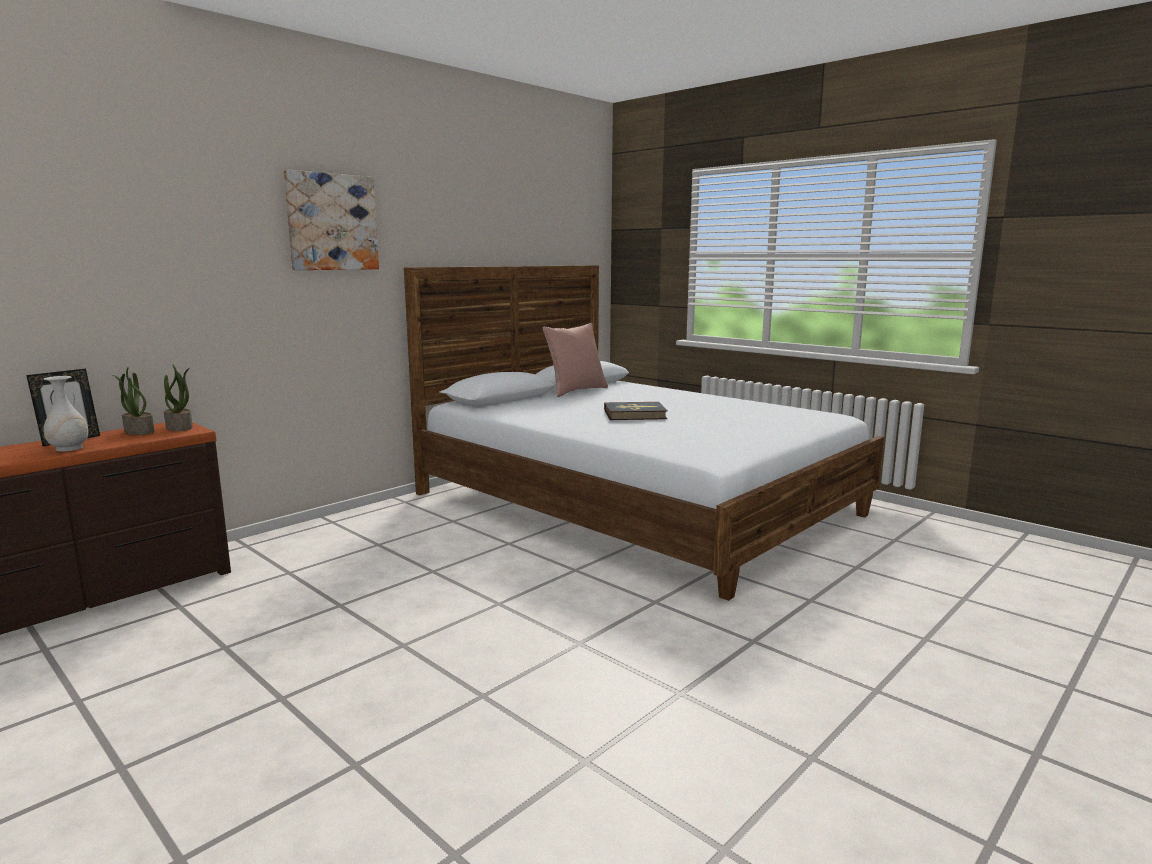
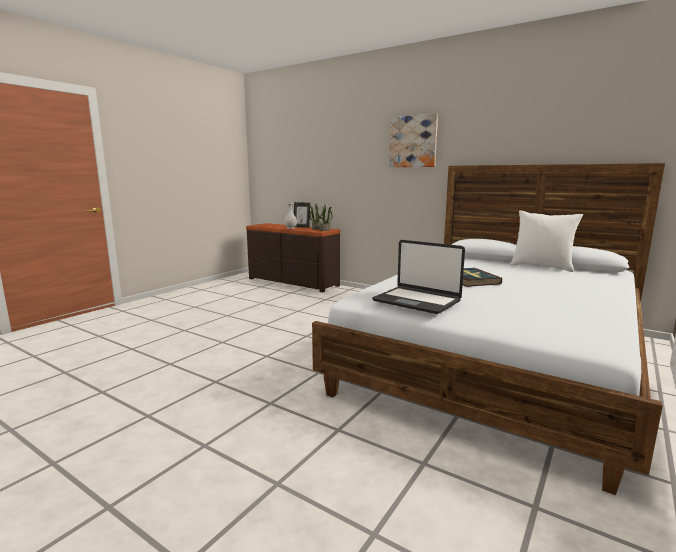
camera: 80 degrees right, 0 degrees up
(576, 391) = (542, 267): pink pillow -> white pillow
(736, 437) = (417, 301): none -> laptop

